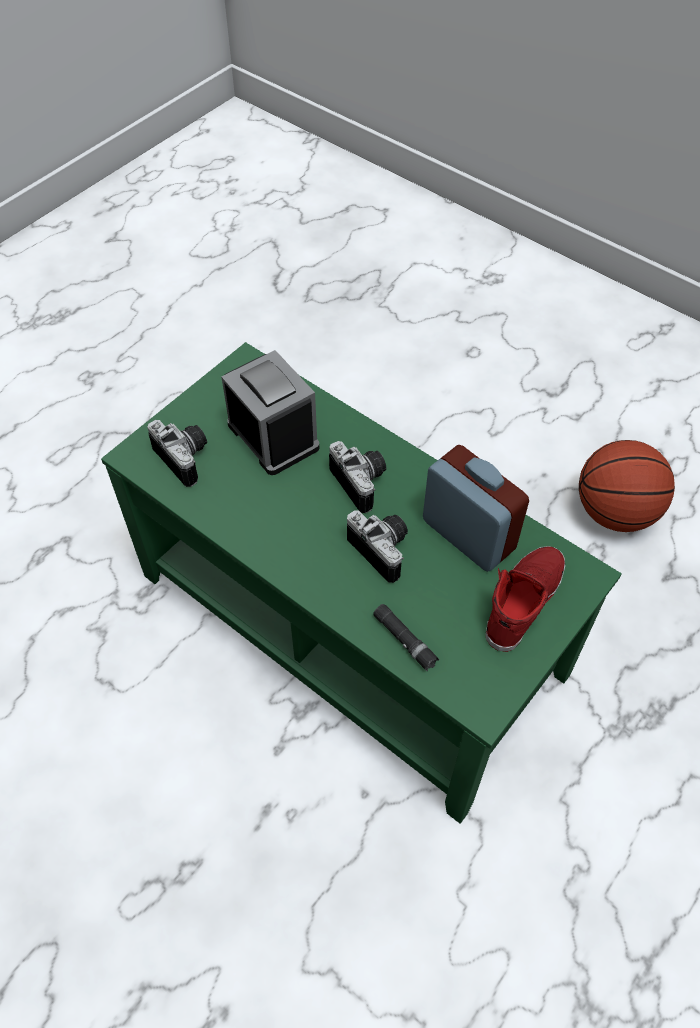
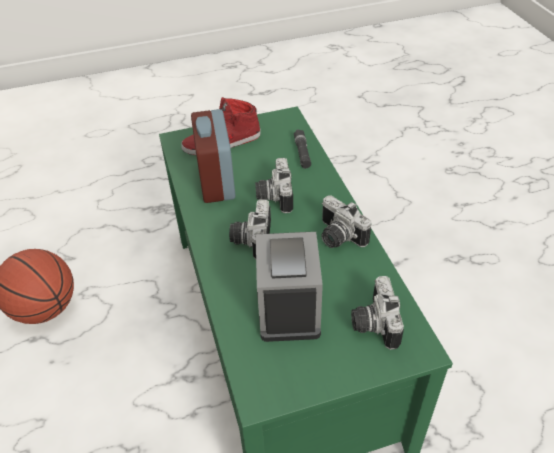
camera: 145 degrees left, 10 degrees down
(273, 531) = (337, 237): none -> camera

